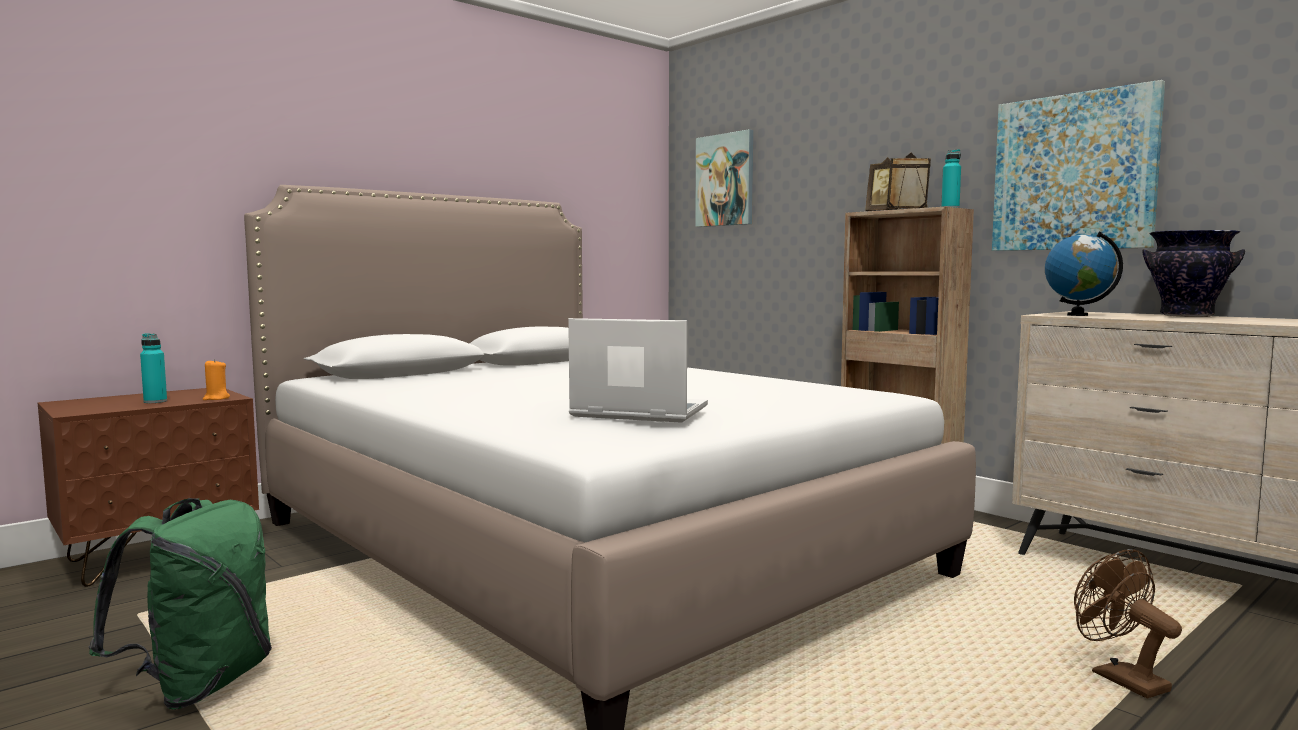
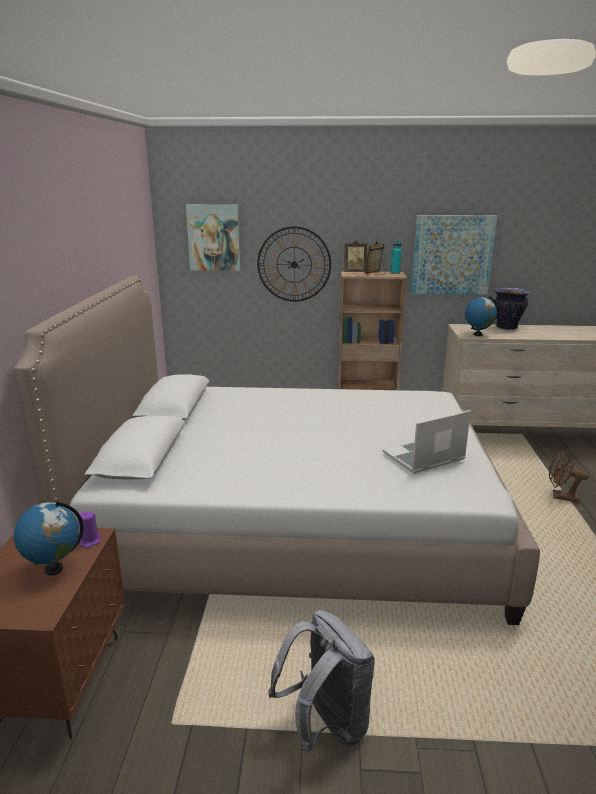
camera: 45 degrees left, 15 degrees up
(155, 401) = (54, 569): turquoise bottle -> globe
(199, 685) = (325, 725): green backpack -> grey backpack
(216, 398) = (90, 541): orange candle -> purple candle
(817, 211) = (294, 264): none -> wall clock

